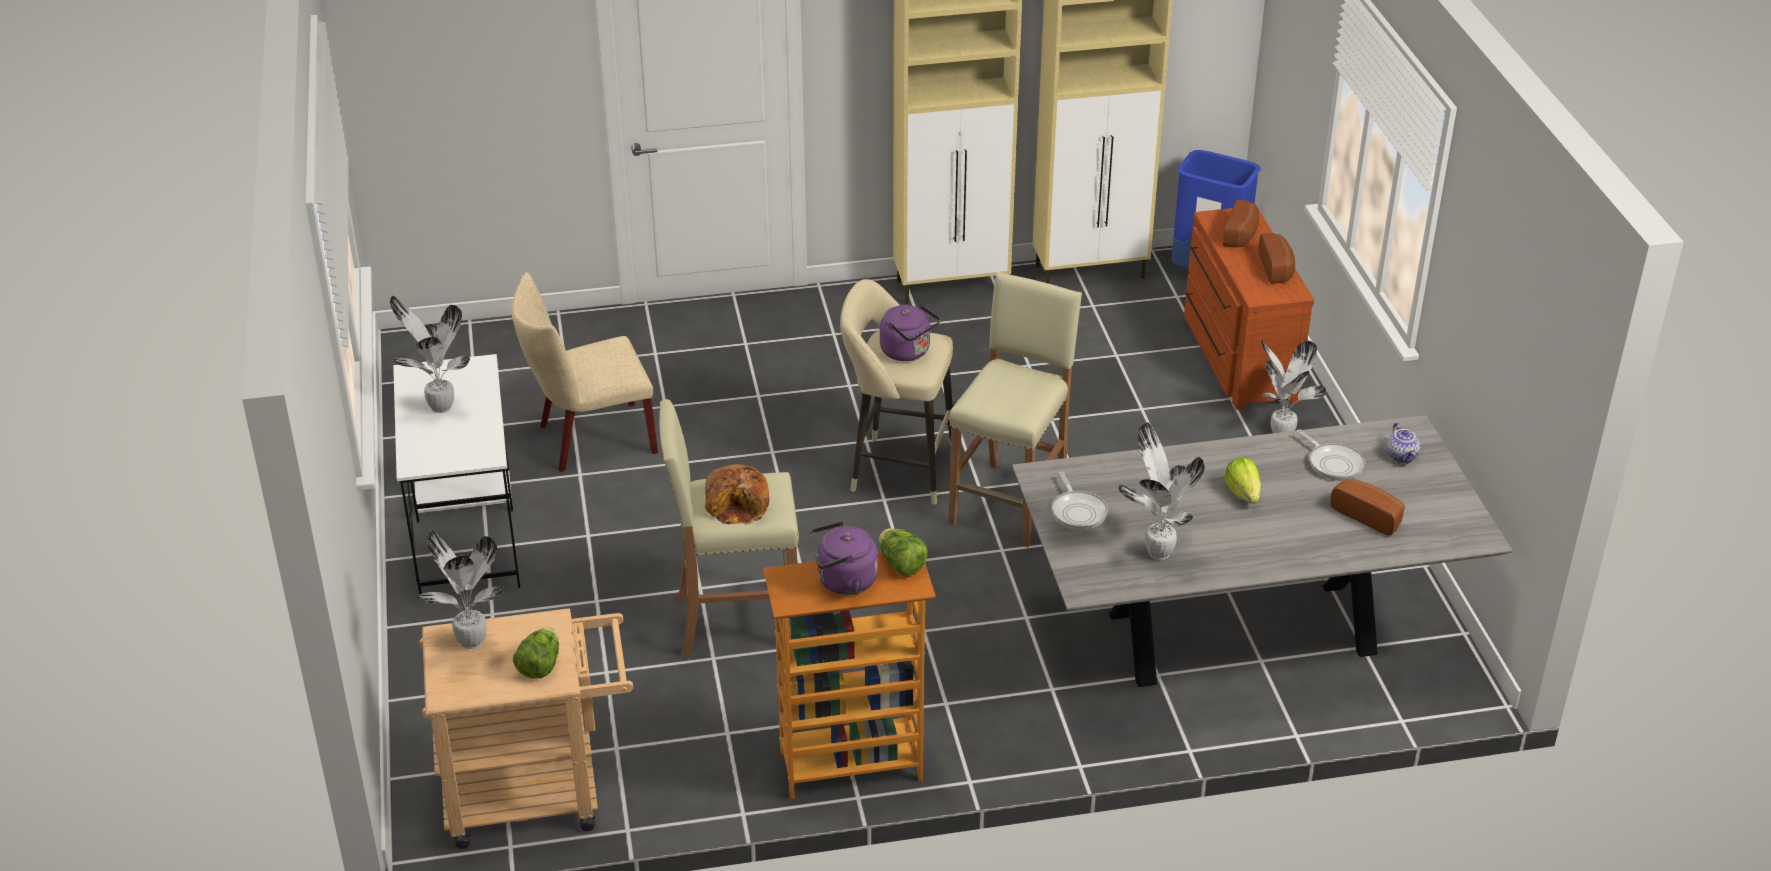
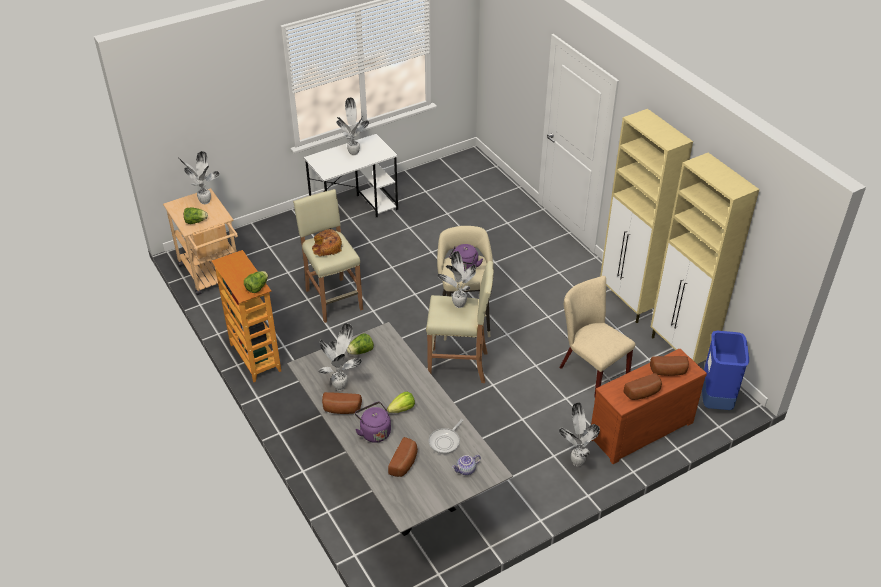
camera: 70 degrees right, 5 degrees up
(589, 439) = (434, 223): beige chair -> beige chair (590, 369)
(843, 581) = (240, 274): purple kettle -> purple kettle (374, 432)
(999, 383) = (458, 305): none -> potted plant
(1078, 511) = (361, 351): frying pan -> lettuce
(1219, 561) = (341, 410): none -> bread

